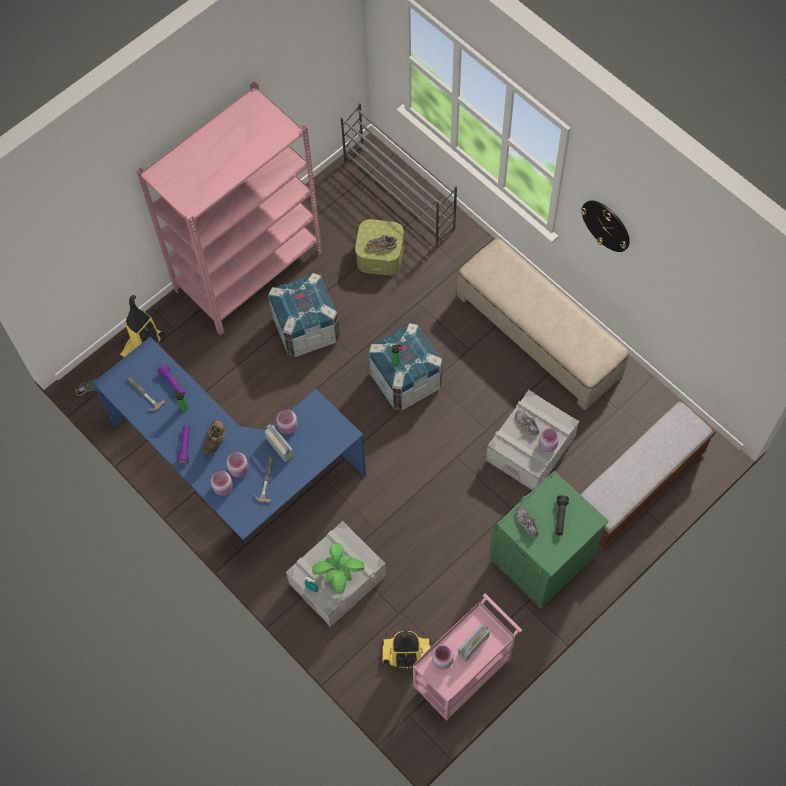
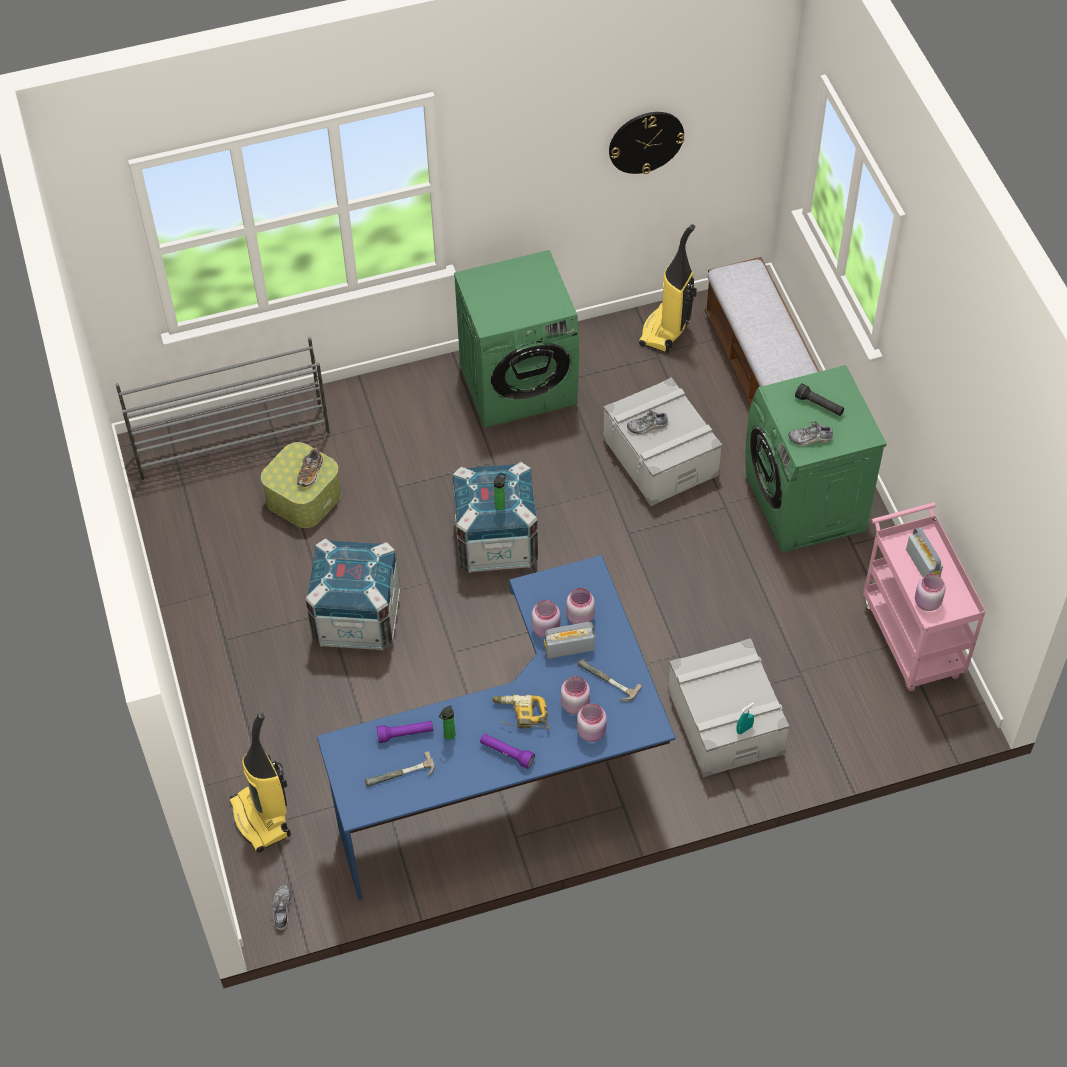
camera: 65 degrees left, 10 degrees down
(216, 441) = (520, 715): brown boot -> power drill
(249, 271) = (228, 649): pink bookcase -> none
(339, 577) = (743, 693): potted plant -> none
(406, 654) = (858, 688): vacuum cleaner -> vacuum cleaner (666, 331)
(539, 335) = (519, 386): beige bench -> green washing machine
(548, 444) = (684, 417): pink jar -> pink jar (580, 616)
(606, 225) = (519, 171): wall clock -> wall clock (646, 141)

